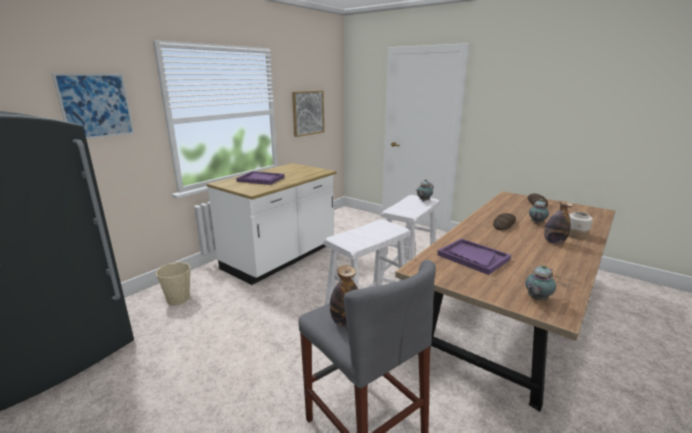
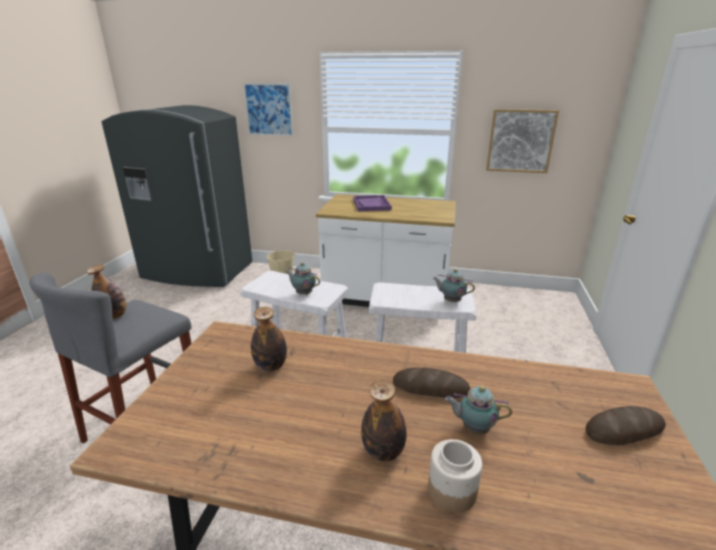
camera: 65 degrees right, 5 degrees up
(473, 257) = (271, 366): purple tray -> bottle
(536, 299) = (156, 427): teapot -> teapot (303, 293)

